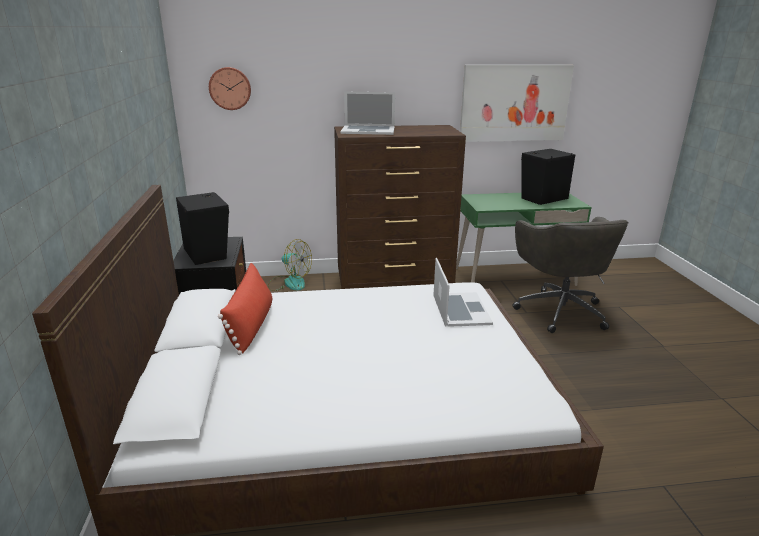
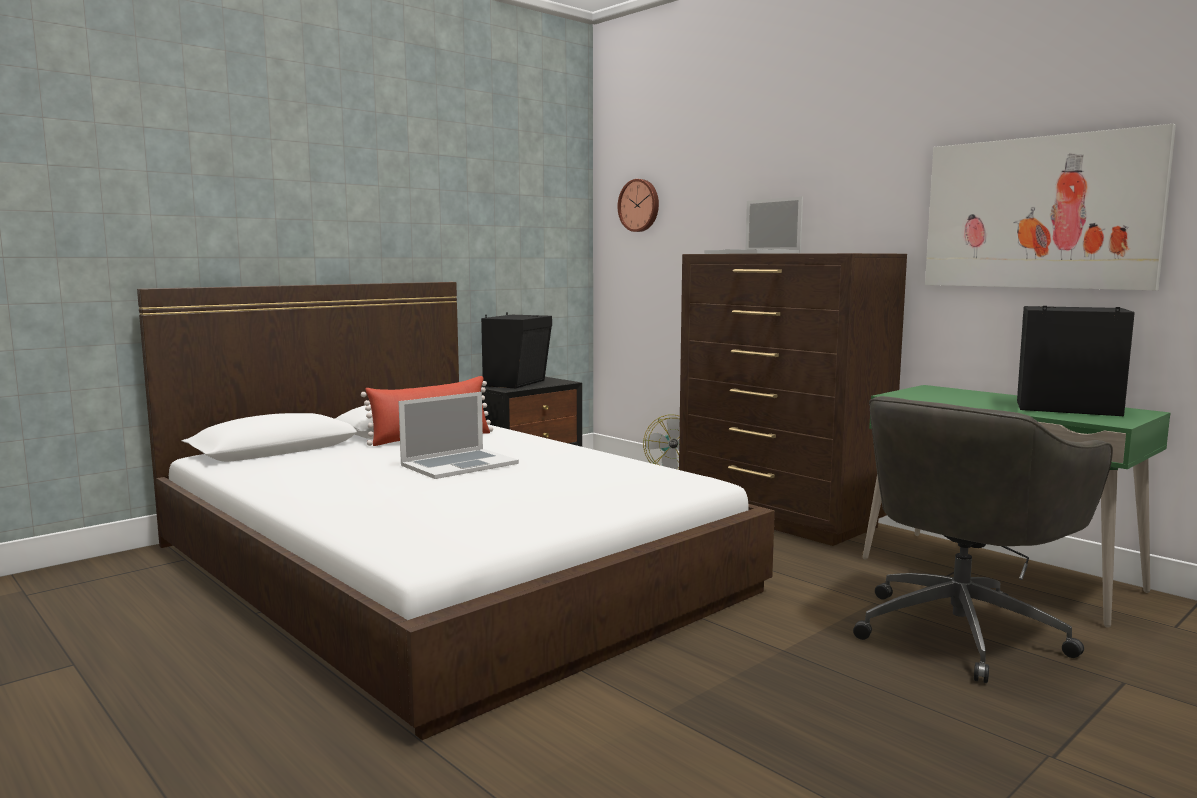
camera: 55 degrees right, 15 degrees down
(460, 309) = (622, 487): laptop -> laptop (459, 464)

